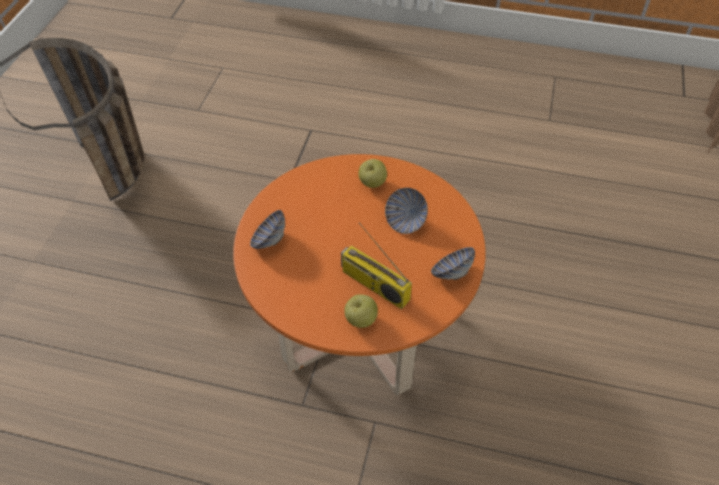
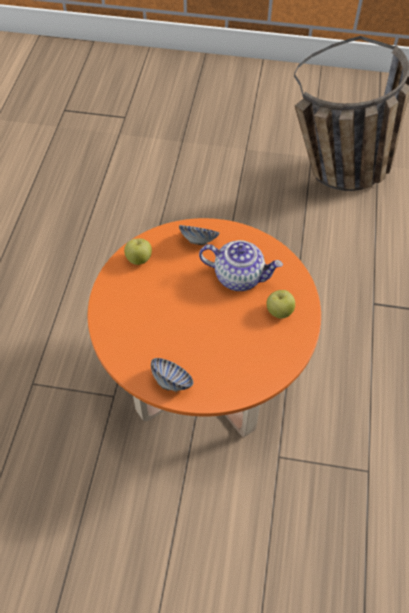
camera: 85 degrees right, 5 degrees up
(325, 210) = (239, 276): none -> teapot
(361, 320) = (117, 312): apple -> apple (139, 259)
(373, 285) = (155, 319): radio -> none
(405, 222) = (232, 341): bowl -> none

